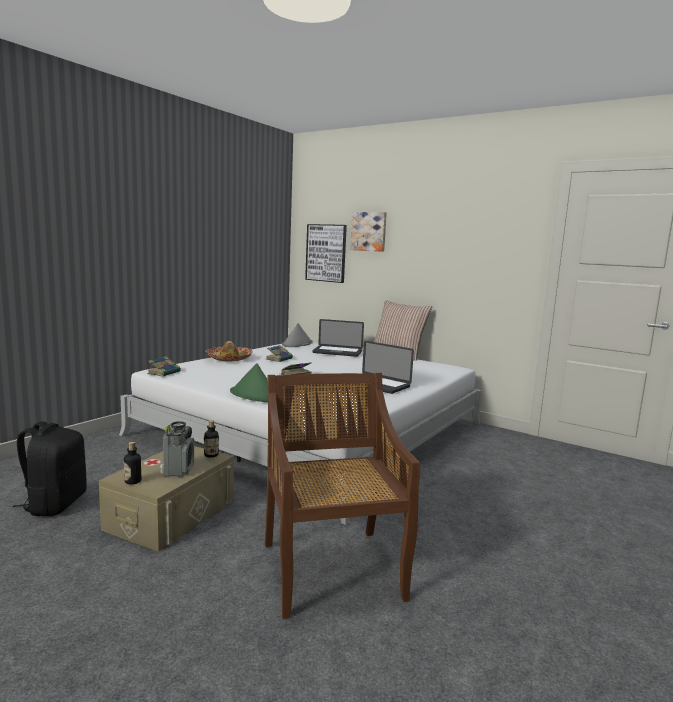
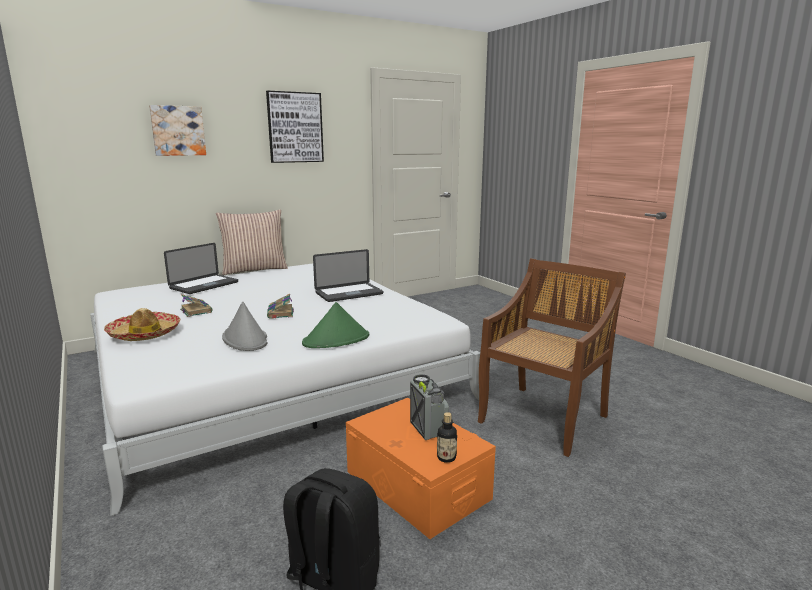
camera: 65 degrees left, 5 degrees up
(164, 372) = (162, 377): book -> none
(171, 514) = (417, 485): beige storage box -> orange storage box
(179, 469) = (428, 428): radio -> radio turned 45 degrees clockwise
(211, 455) = (400, 407): bottle -> none
(297, 344) = (124, 294): grey hat -> grey hat (245, 339)
(326, 253) = (109, 162): picture -> picture (295, 127)
(331, 568) = (544, 418): brown chair -> brown chair turned 120 degrees clockwise

